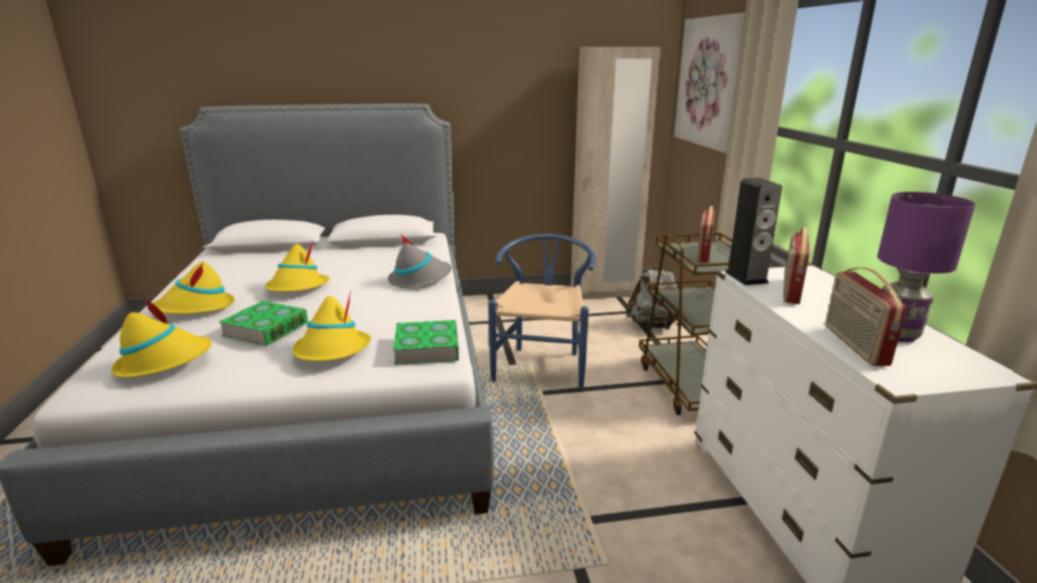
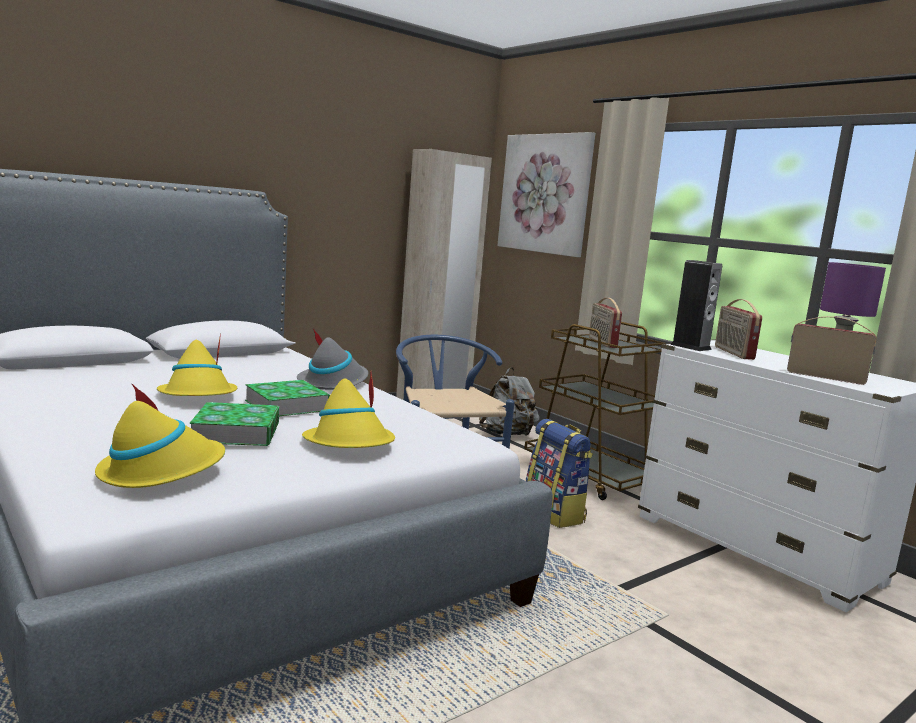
camera: 30 degrees left, 10 degrees down
(196, 308) = (92, 422): yellow hat -> none
(427, 348) = (444, 433): book -> book (287, 405)
(611, 421) = (555, 514): none -> backpack
(854, 345) = (825, 377): radio -> radio turned 150 degrees clockwise

